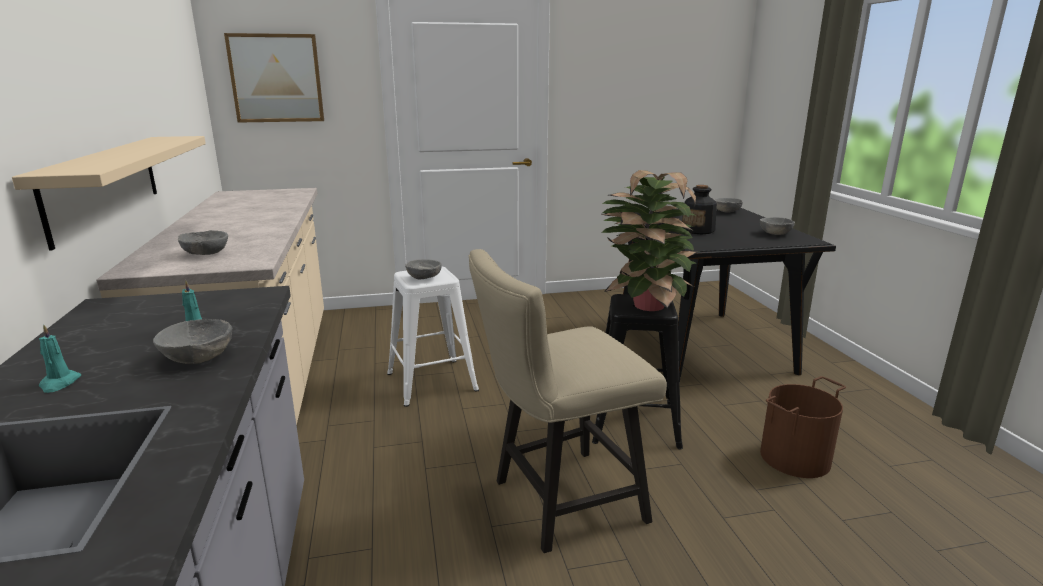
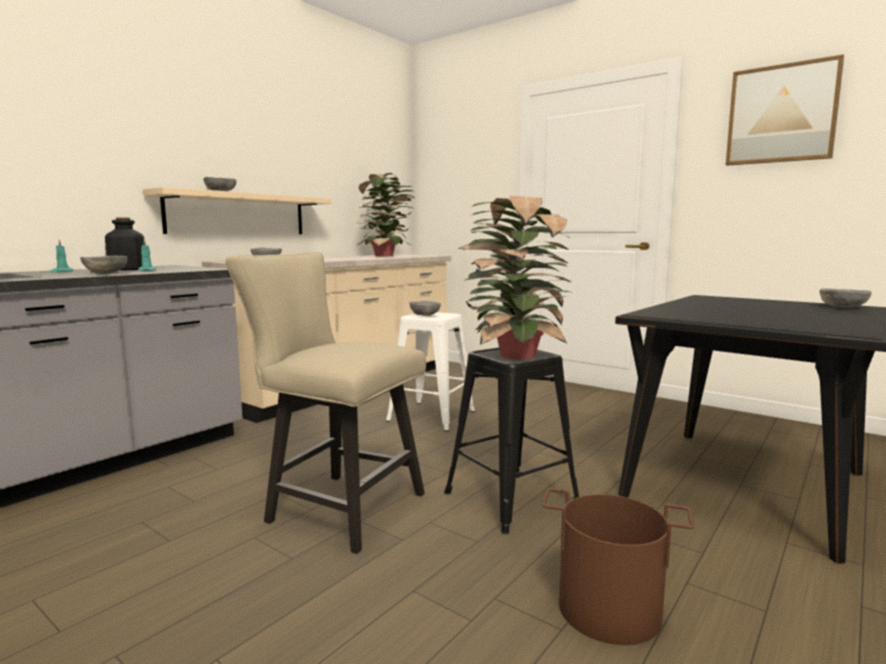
camera: 50 degrees right, 10 degrees down
(254, 202) = (386, 256): none -> potted plant
(276, 78) = (451, 174): picture -> picture (781, 114)
(698, 230) = (716, 309): bottle -> bottle (128, 269)
(775, 234) = (822, 323): grey bowl -> grey bowl (220, 192)

